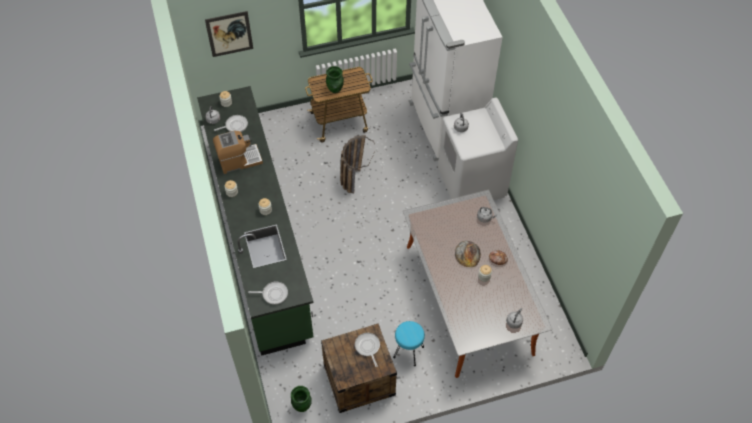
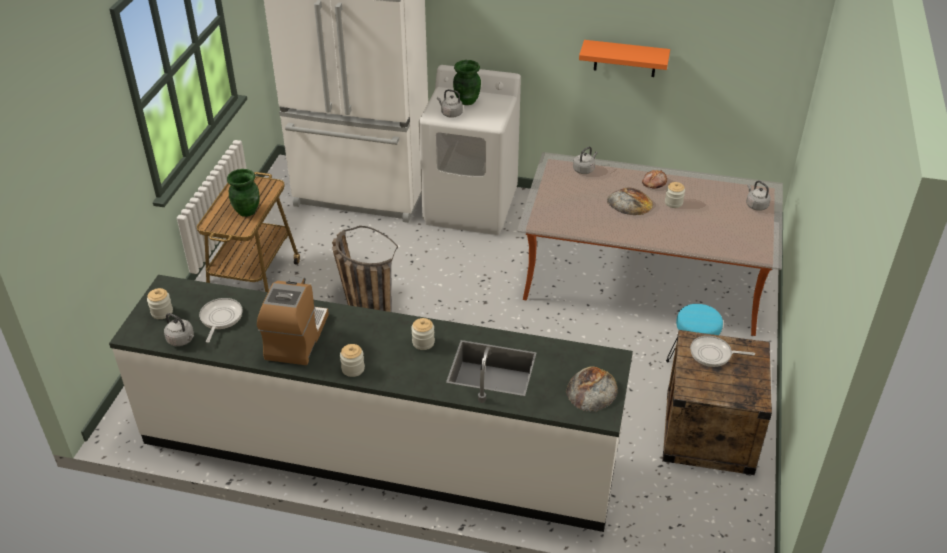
camera: 60 degrees left, 15 degrees down
(229, 34) = (77, 208): picture -> none
(259, 236) = (379, 448): green counter -> white counter
(273, 294) = (592, 389): frying pan -> bread
(302, 405) = (720, 514): green vase -> green vase (466, 101)
(554, 183) = (625, 58): none -> orange shelf

